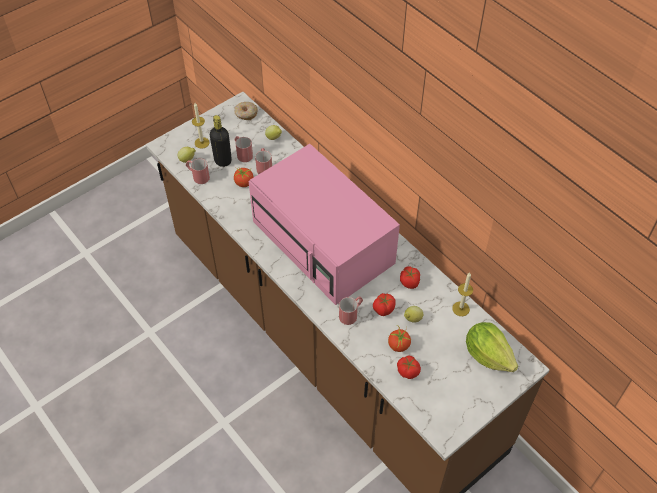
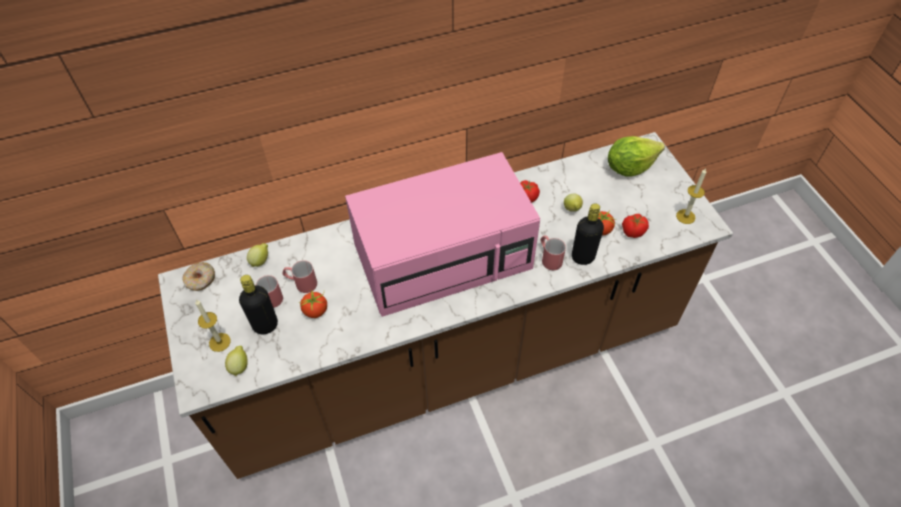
camera: 70 degrees left, 0 degrees up
(198, 176) = (275, 360): red mug -> none
(362, 338) = (583, 257): none -> black bottle
(383, 309) = (552, 229): tomato -> none
(461, 309) = (571, 169): candle -> candle (685, 216)

